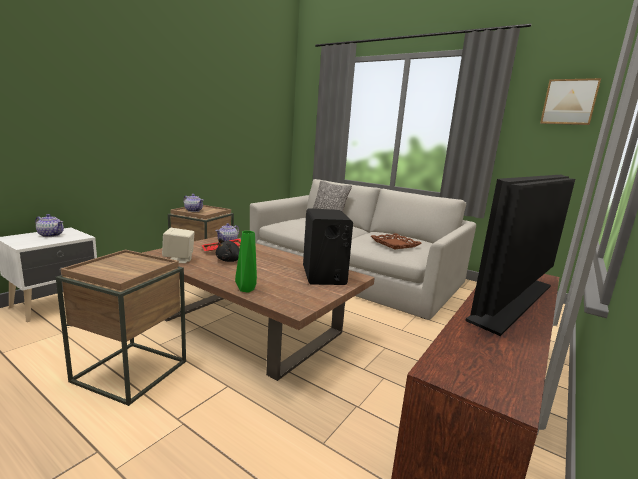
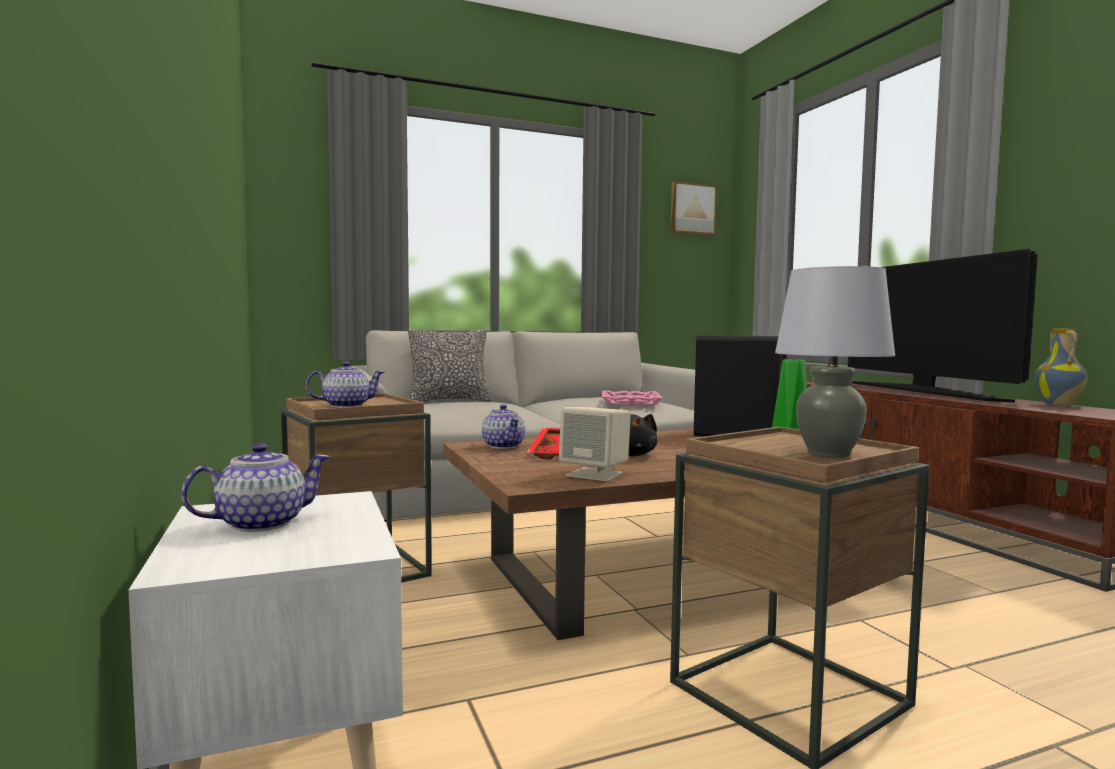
camera: 55 degrees left, 10 degrees down
(106, 271) = (828, 454): none -> grey table lamp
(395, 244) = (630, 402): brown tray -> pink tray
(521, 357) = (1059, 405): none -> vase

